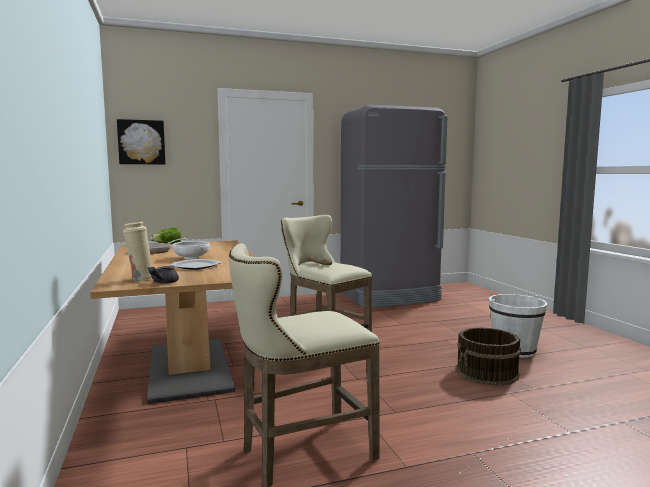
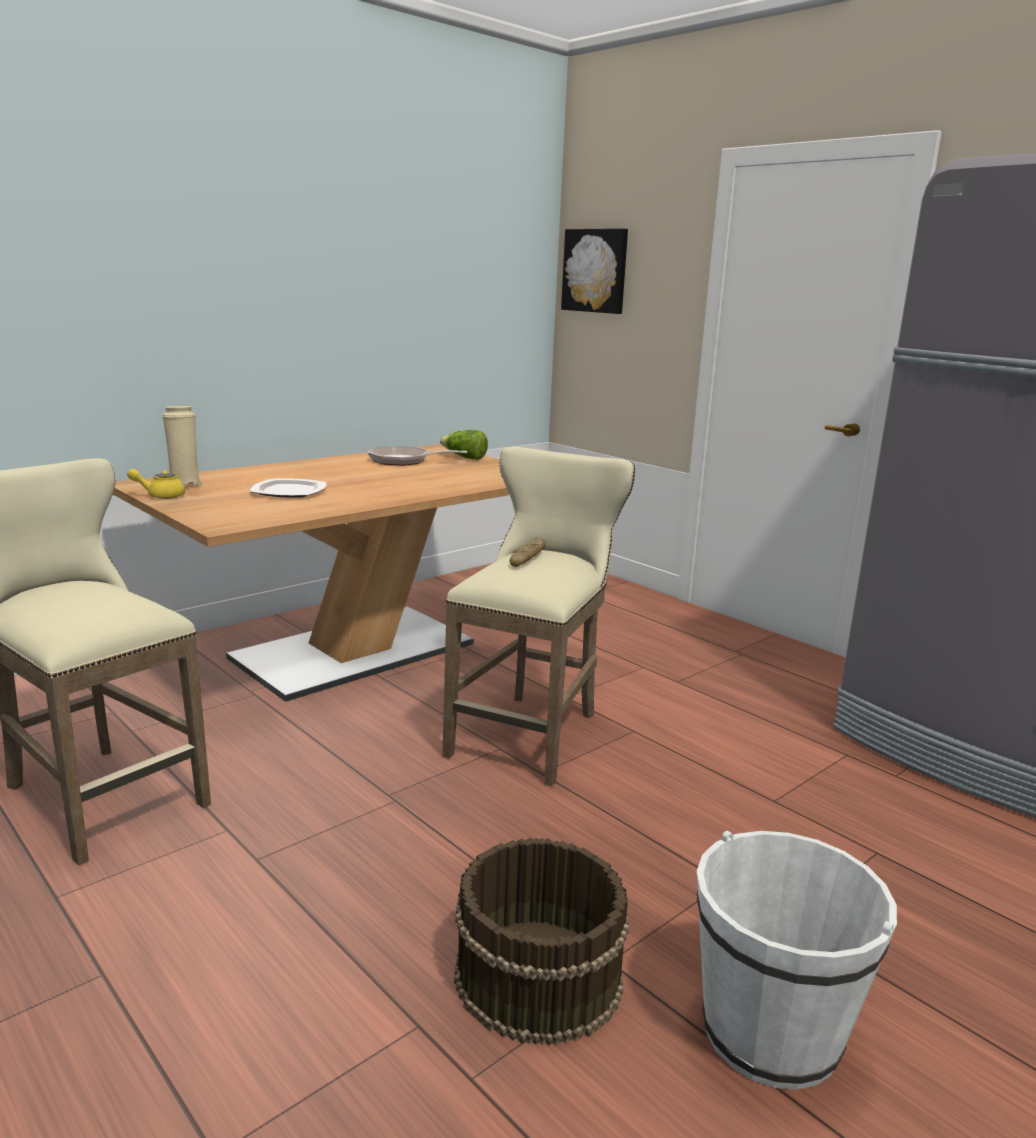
camera: 65 degrees right, 10 degrees up
(162, 283) = (160, 495): grey teapot -> yellow teapot
(191, 258) = (358, 481): white bowl -> none

